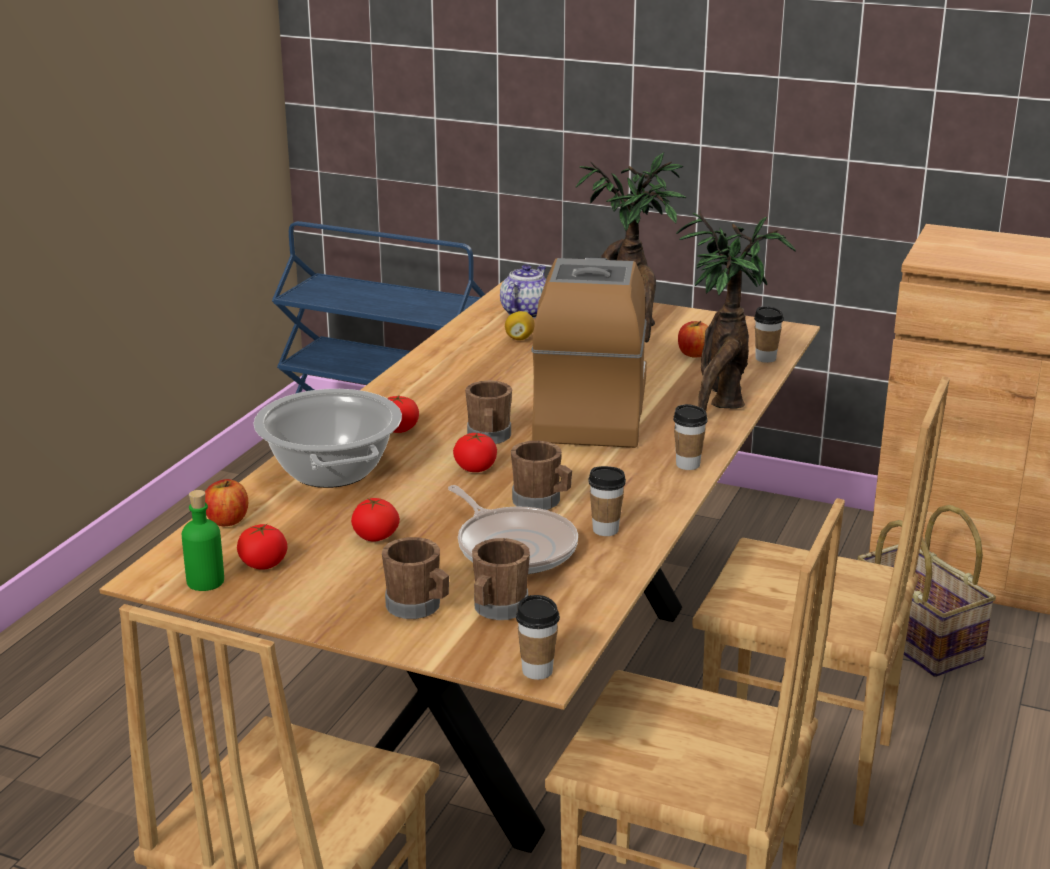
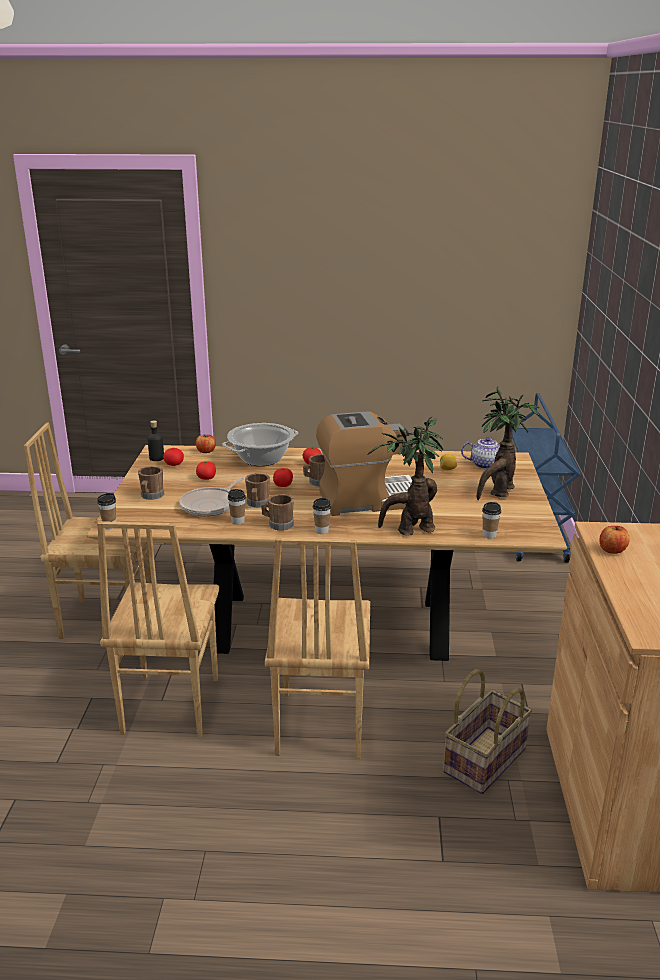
camera: 70 degrees right, 0 degrees up
(205, 581) = (156, 458): green bottle -> black bottle
(497, 609) = (155, 510): brown mug -> brown mug (278, 524)
(694, 354) = (474, 514): apple -> apple (612, 550)

